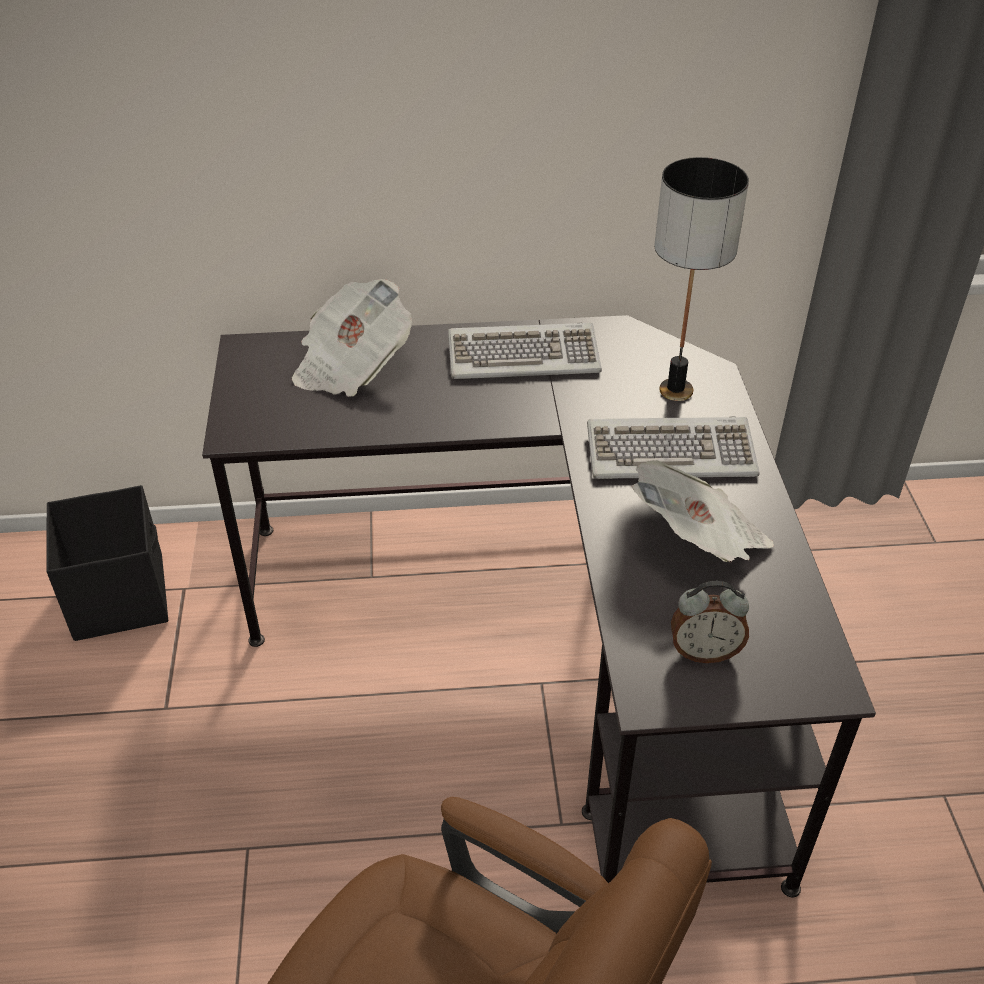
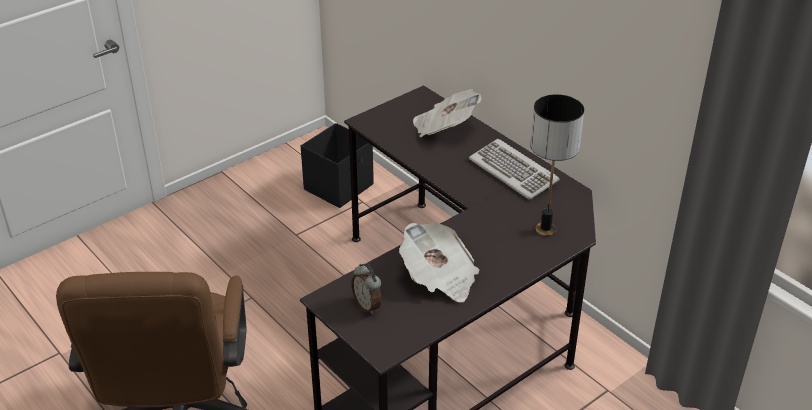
camera: 55 degrees right, 5 degrees down
(671, 452) = (494, 246): keyboard -> none

